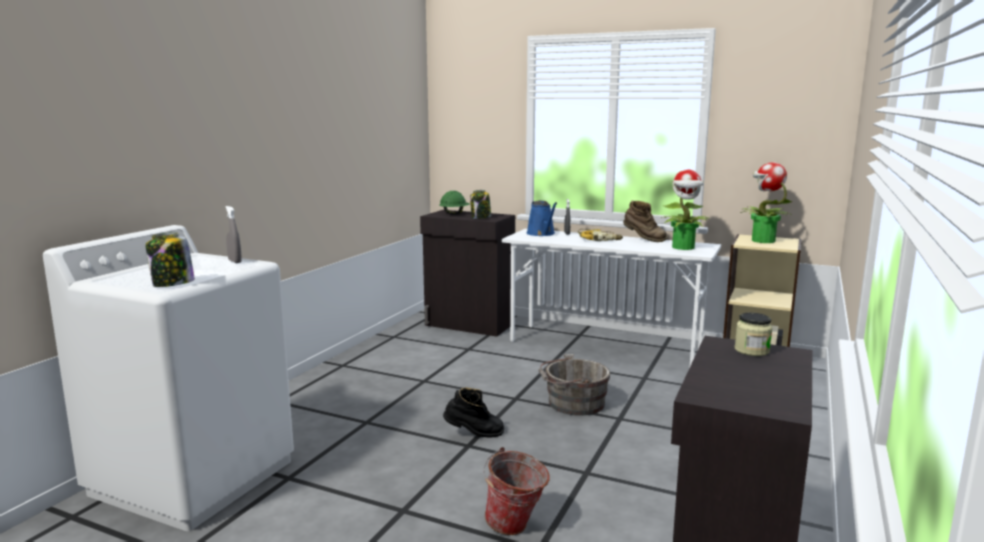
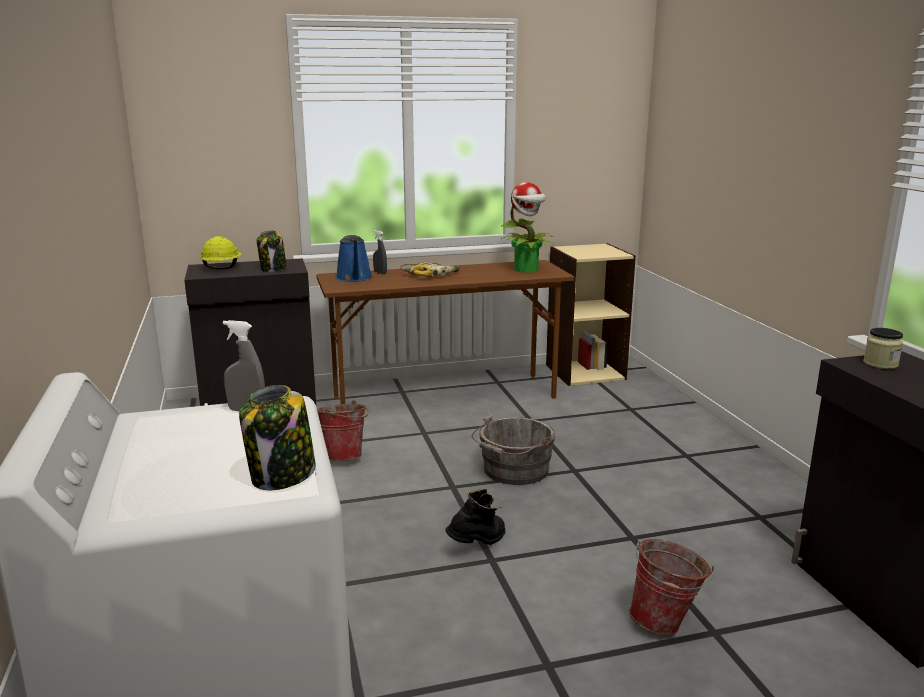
camera: 40 degrees left, 5 degrees up
(454, 213) = (221, 268): green hard hat -> yellow hard hat
(480, 360) = (345, 455): none -> bucket
(542, 234) = (354, 278): blue watering can -> blue watering can turned 45 degrees clockwise
(605, 346) = (445, 397): white desk -> brown desk
(643, 239) = (470, 266): brown boot -> none
(762, 240) = (586, 250): potted plant -> none

